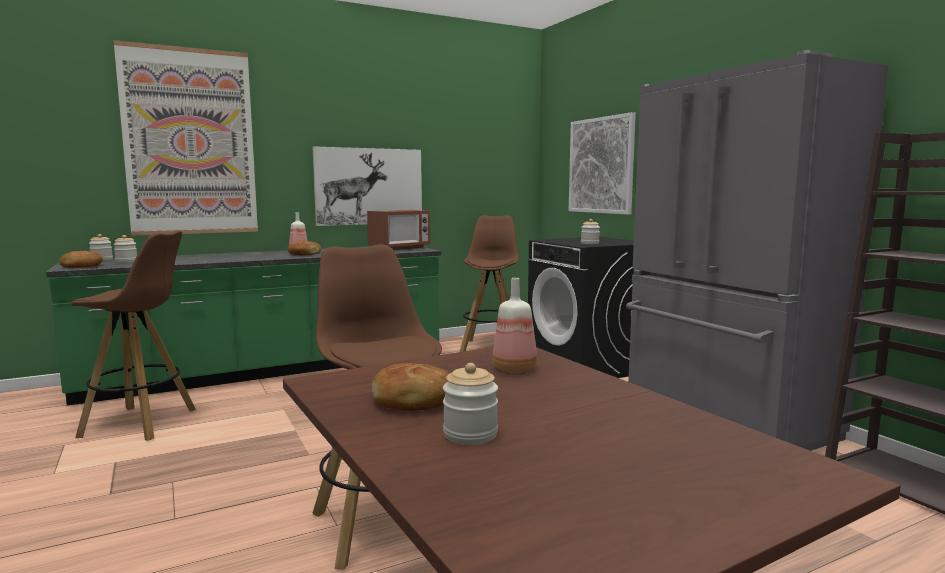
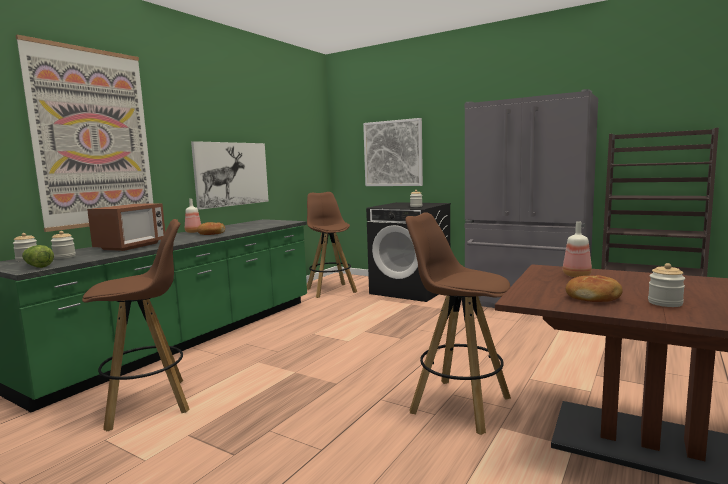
camera: 30 degrees left, 0 degrees up
(81, 266) = (37, 266): bread -> lettuce
(399, 248) = (267, 222): microwave -> microwave (131, 246)

